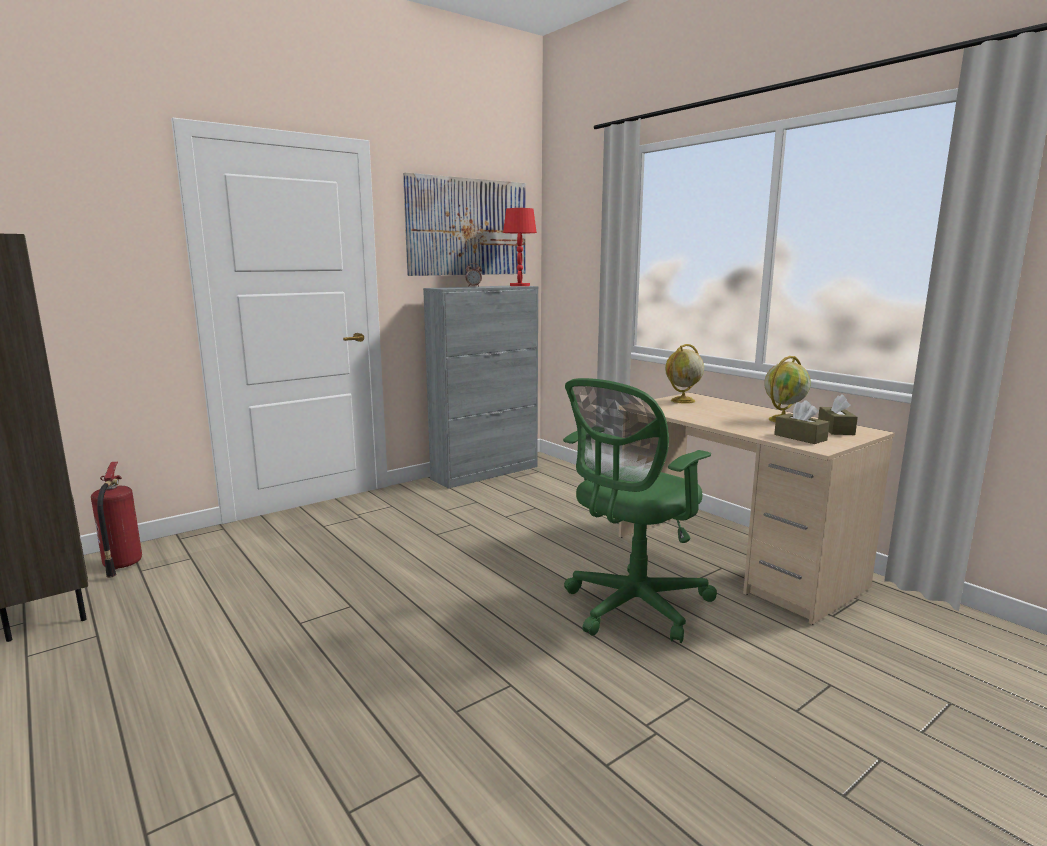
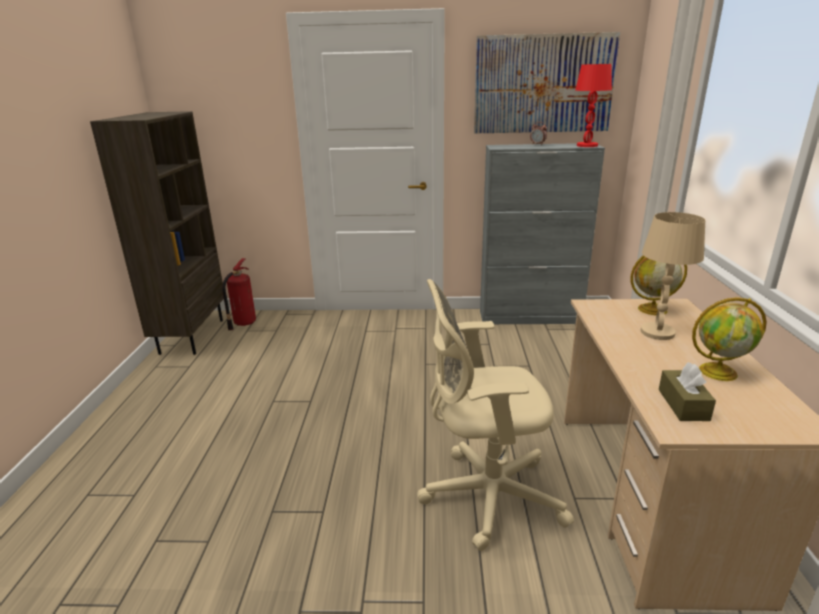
camera: 40 degrees right, 10 degrees up
(632, 608) = (485, 496): green office chair -> beige office chair
(712, 410) = (657, 332): none -> beige table lamp
(835, 429) = (763, 408): brown tissue box -> none

